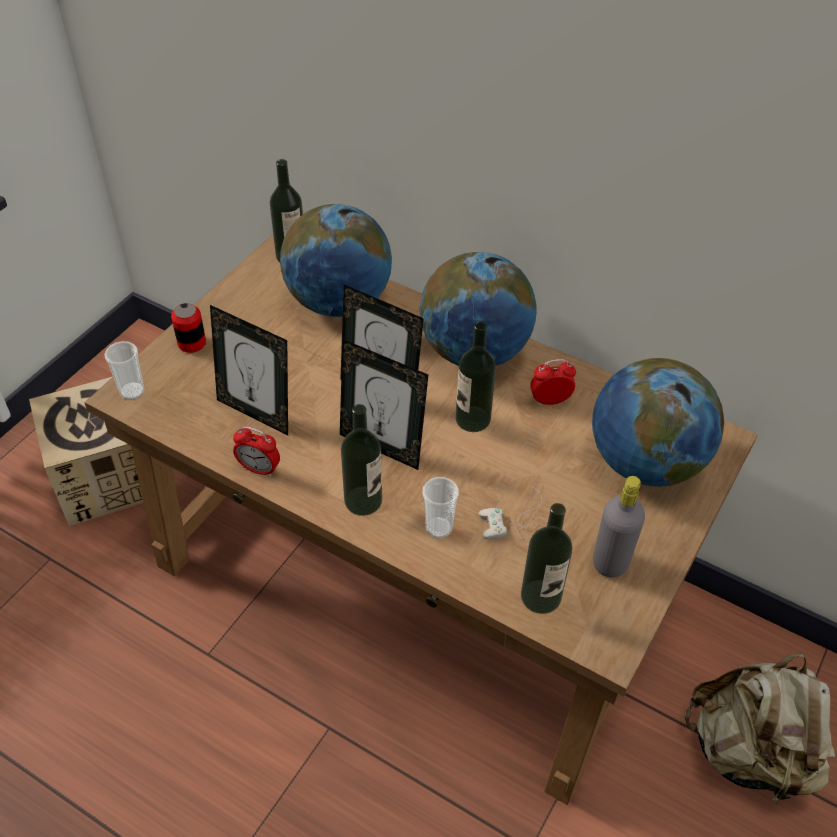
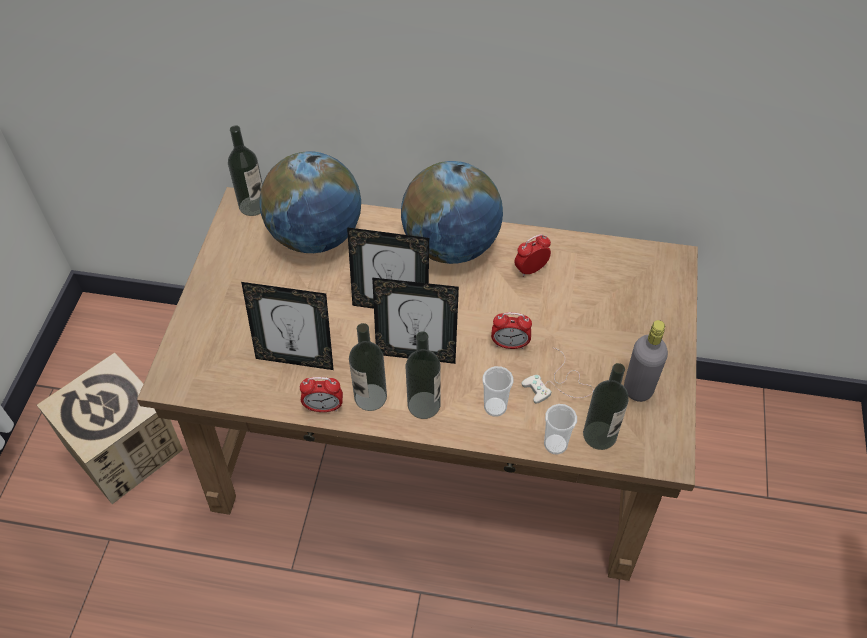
camera: 20 degrees left, 5 degrees up
(132, 391) = (175, 375): cup -> cup (555, 444)
(192, 343) = (206, 314): can -> none
(472, 419) = (477, 305): bottle -> bottle (370, 397)
(487, 469) = (510, 344): none -> alarm clock
(645, 462) = (626, 297): globe -> none
(749, 752) = (741, 488): beige backpack -> none

